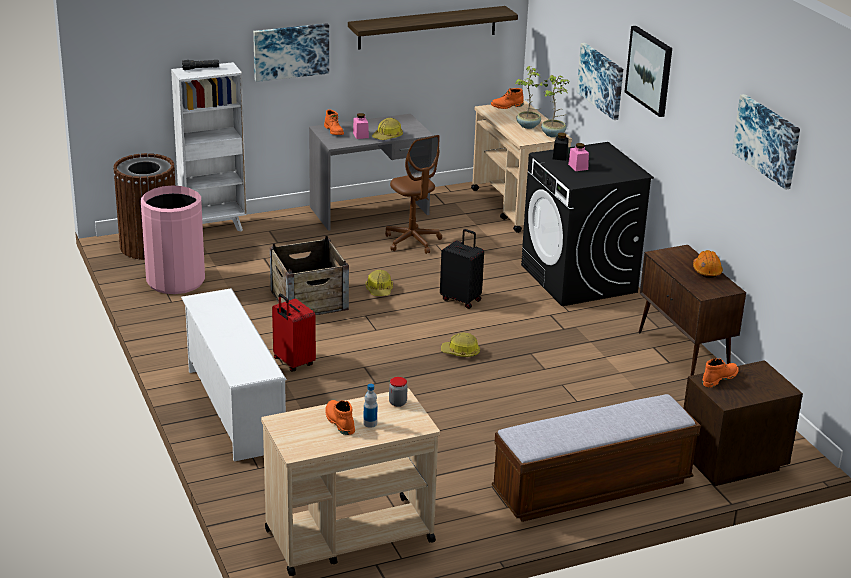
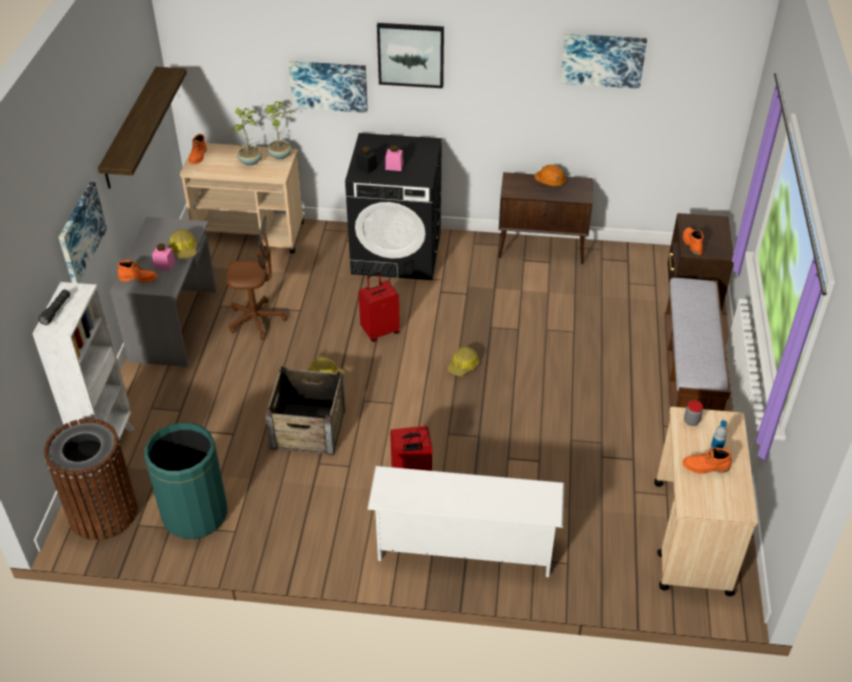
camera: 60 degrees left, 15 degrees up
(175, 281) = (195, 514): pink trash can -> green trash can
(461, 299) = (380, 331): black suitcase -> red suitcase

